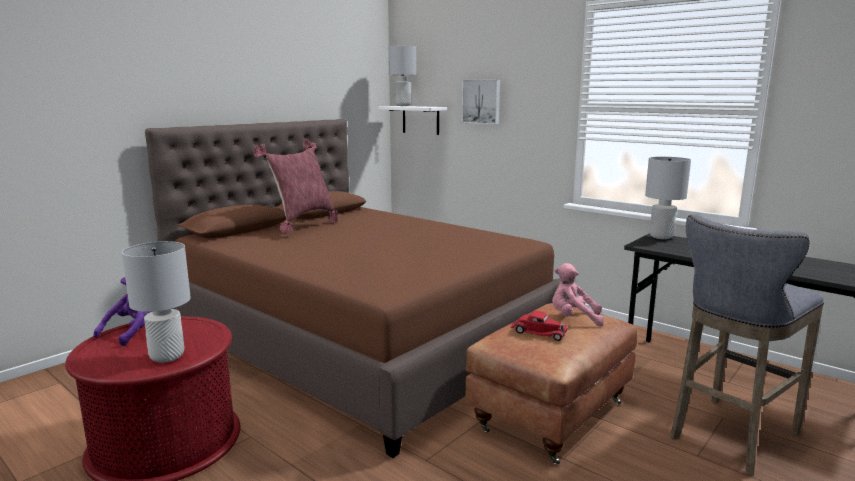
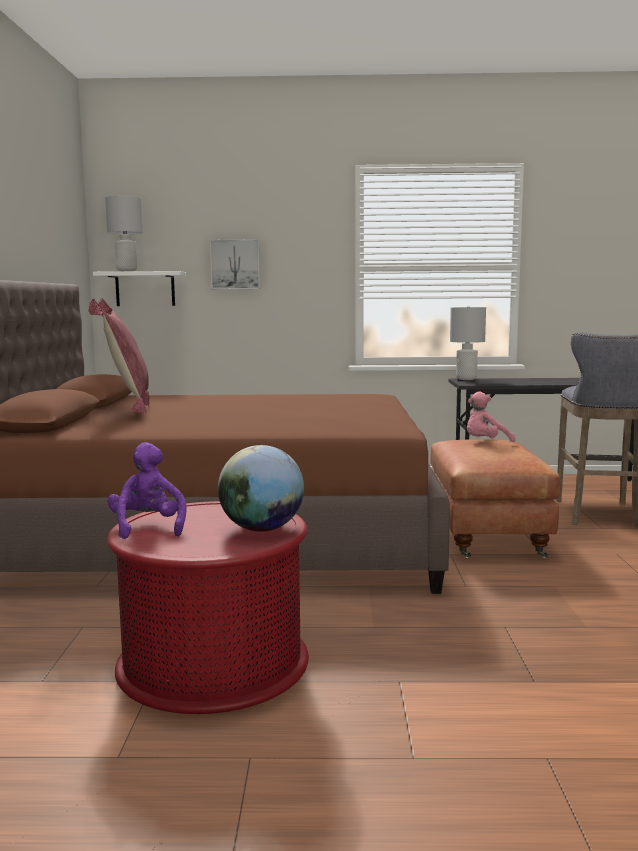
camera: 40 degrees left, 5 degrees down
(167, 358) = (261, 529): grey table lamp -> globe
(538, 332) = (490, 452): red toy car -> none

